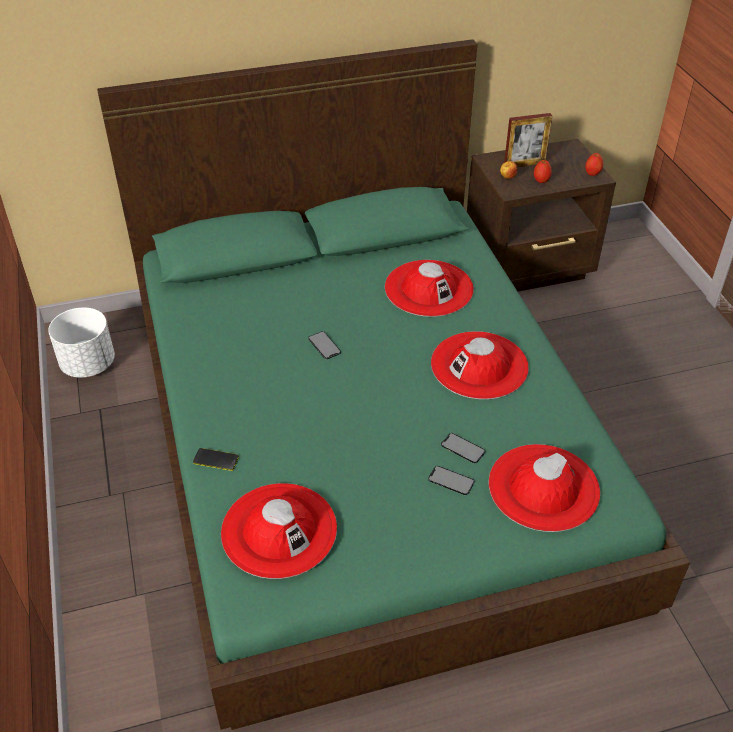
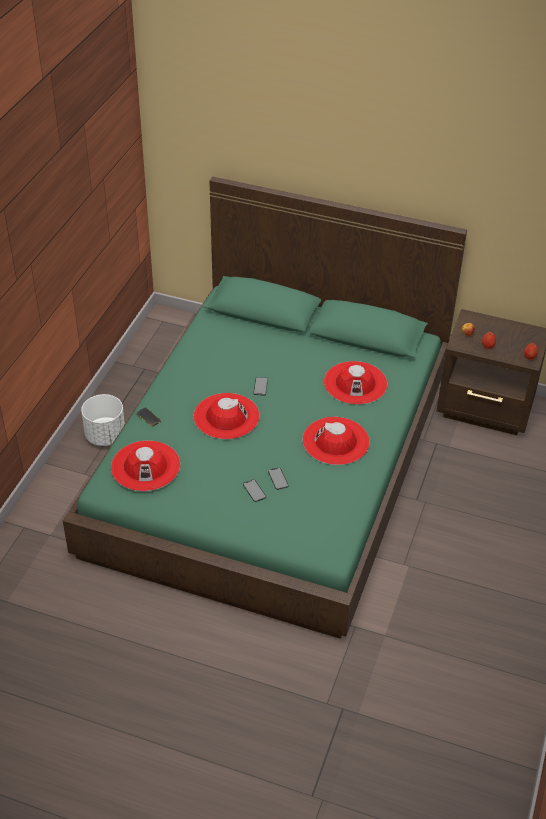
camera: 35 degrees right, 0 degrees up
(88, 364) = (159, 340): white planter -> white planter (105, 435)
(524, 164) = (489, 330): picture frame -> none
(543, 487) = (298, 520): red hat -> red hat (226, 416)

